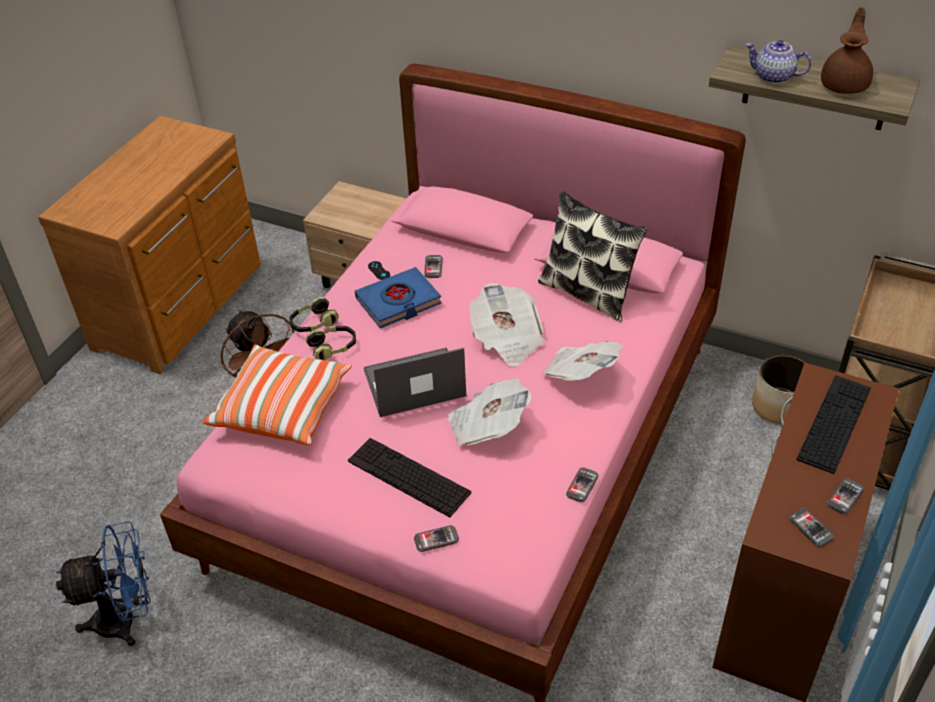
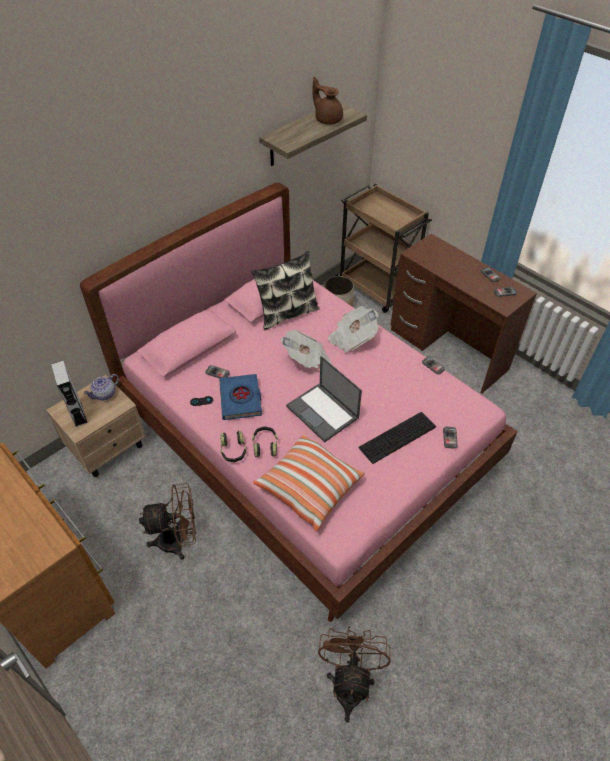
camera: 70 degrees left, 5 degrees up
(126, 619) = (350, 682): blue fan -> brown fan
(344, 204) = (78, 414): none -> grey speaker
(413, 384) = (323, 412): laptop -> laptop turned 45 degrees counterclockwise
(487, 427) = (373, 390): newspaper -> none
(774, 77) = (304, 135): teapot -> teapot (105, 394)
(834, 423) = (444, 260): keyboard -> none

